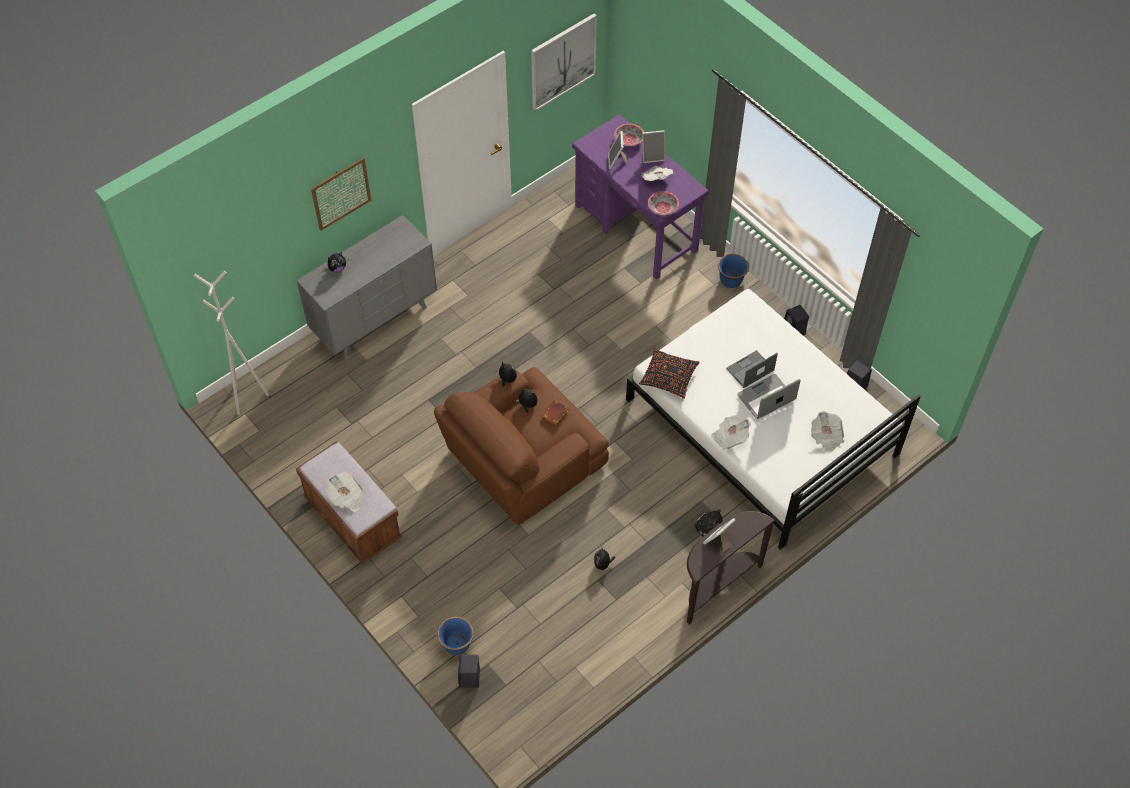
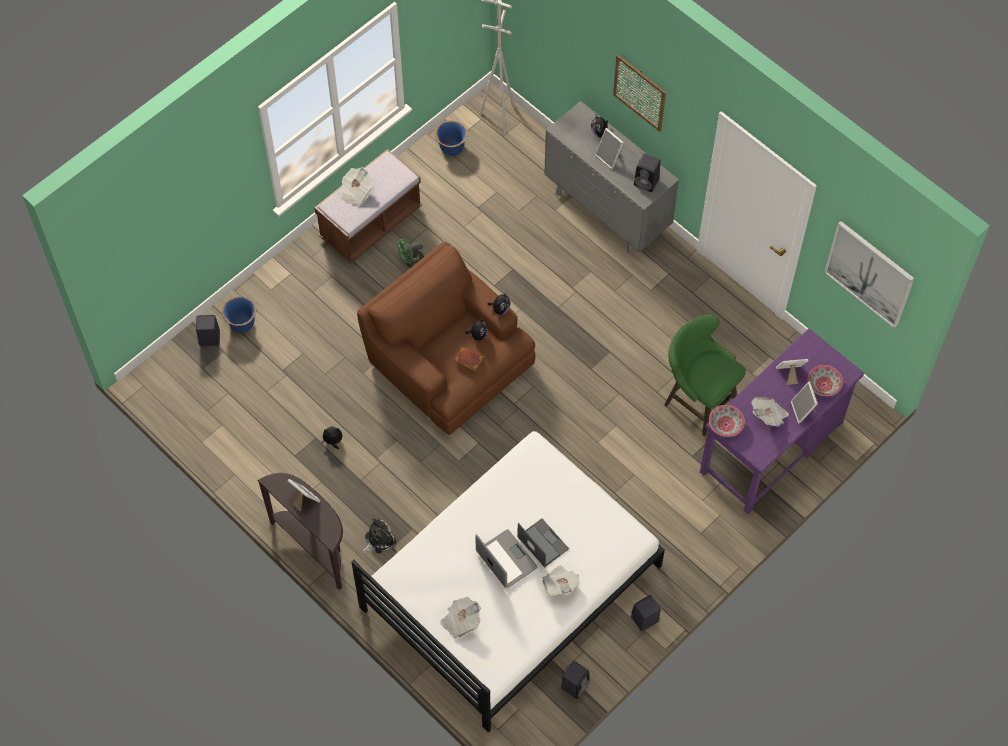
camera: 85 degrees right, 5 degrees up
(367, 263) = (609, 157): none -> picture frame
(401, 238) = (647, 182): none -> black speaker
(405, 485) = (411, 262): none -> green fan
(587, 273) = (697, 401): none -> green stool
(668, 378) = (523, 462): black pillow -> none
(729, 437) = (453, 524): newspaper -> newspaper (560, 584)
(731, 281) = (708, 551): blue planter -> blue planter (452, 148)

